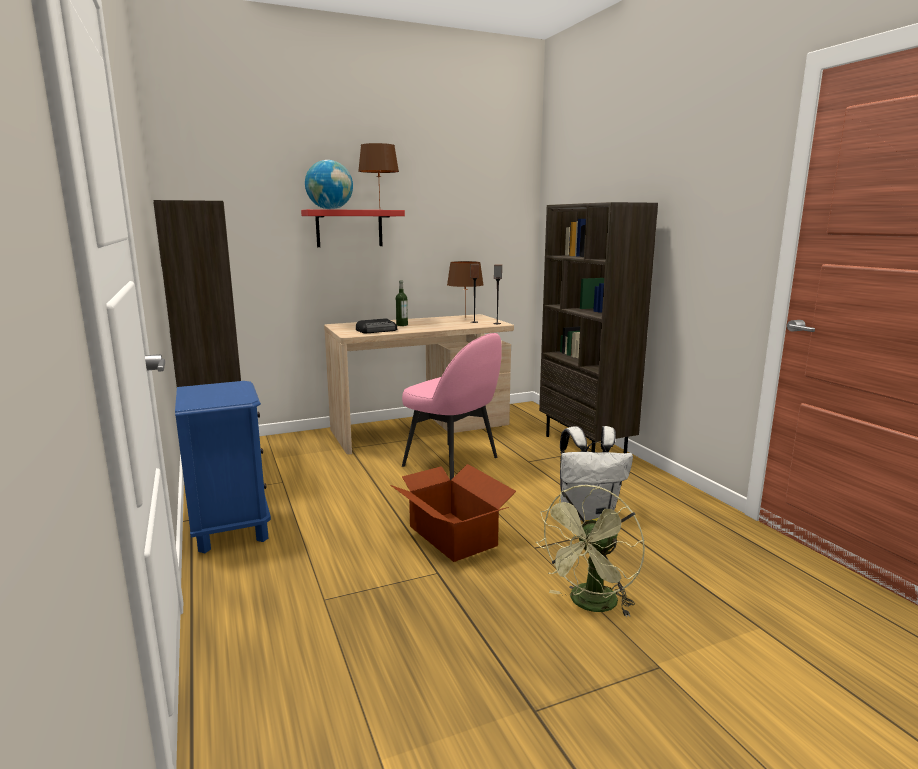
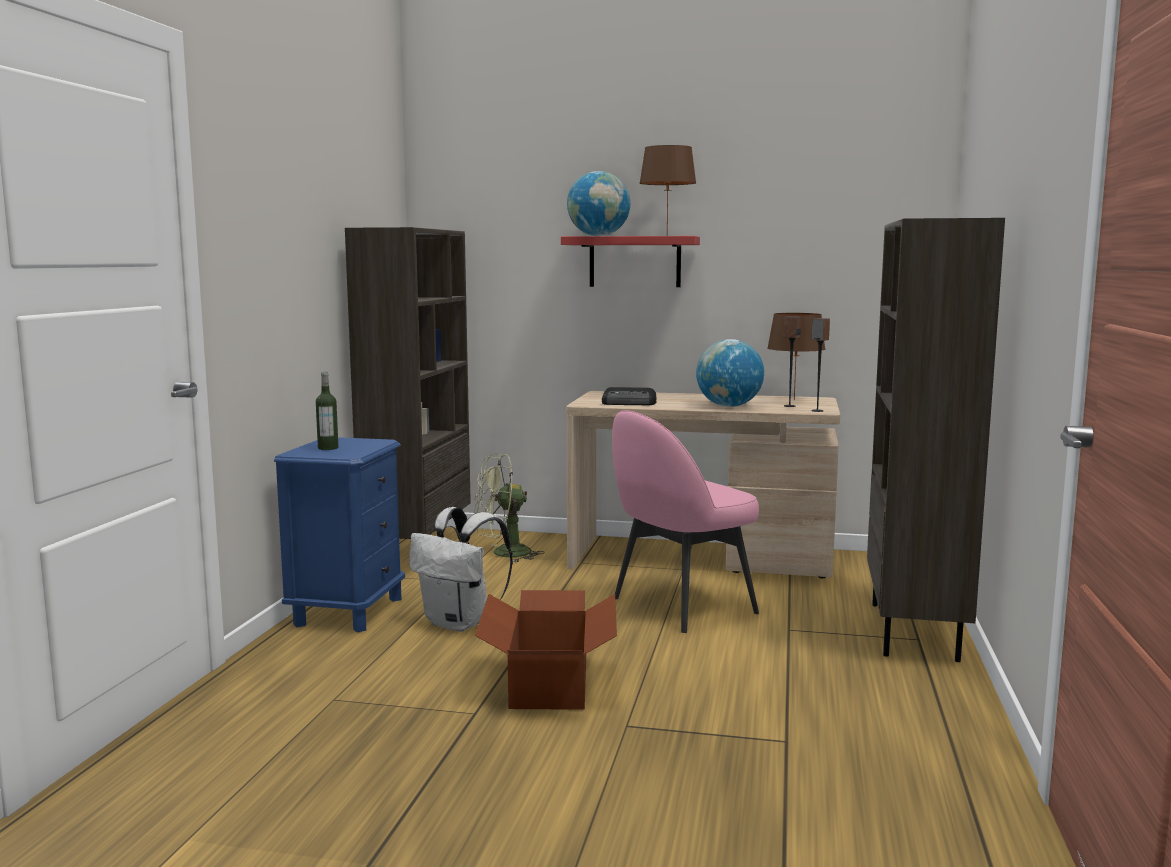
camera: 35 degrees right, 5 degrees down
(402, 325) = (679, 400): bottle -> bottle (328, 448)
(442, 326) = (728, 406): none -> globe
(452, 462) = (680, 606): pink chair -> pink chair turned 75 degrees clockwise
(588, 513) = (768, 711): white backpack -> white backpack (461, 623)
(590, 605) = (591, 805): green fan -> green fan (503, 554)

